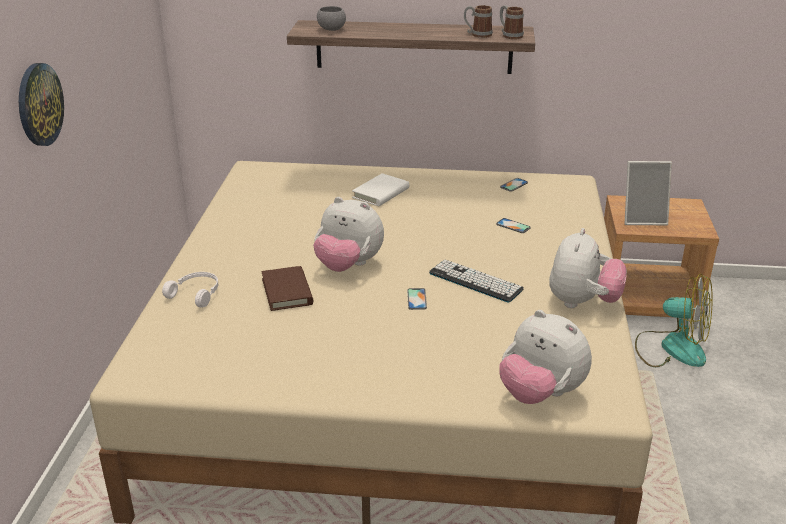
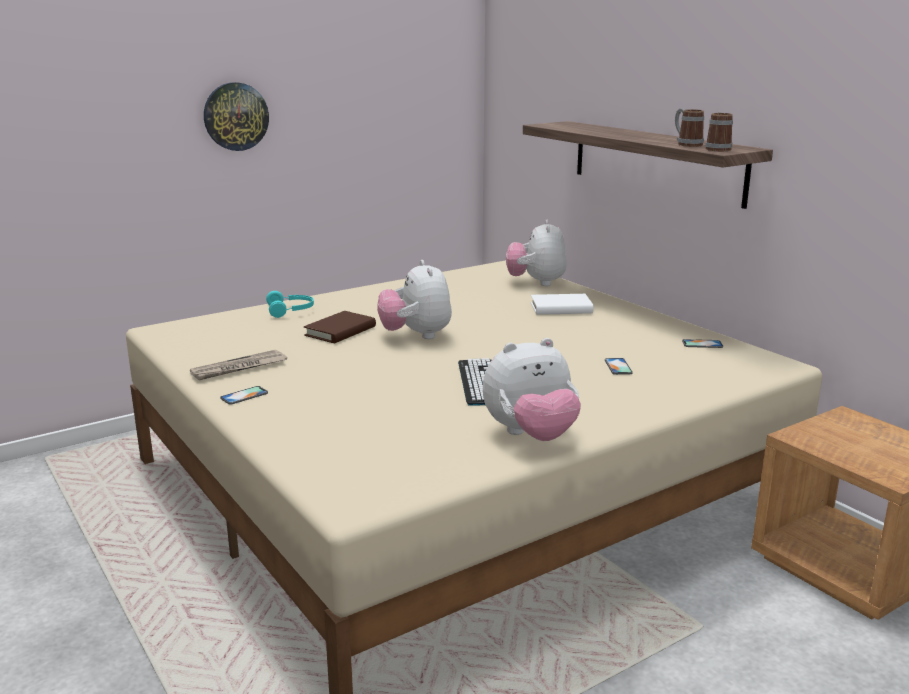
camera: 50 degrees right, 10 degrees down
(196, 294) = (291, 310): white headphones -> turquoise headphones
(301, 368) = (239, 368): none -> newspaper
(331, 29) = (570, 126): grey bowl -> none
(416, 299) = (407, 371): phone -> phone (244, 396)
(540, 394) = (328, 463): plush toy -> plush toy (536, 282)
(643, 218) = (836, 437): picture frame -> none
(671, 348) = (777, 625): fan -> none

